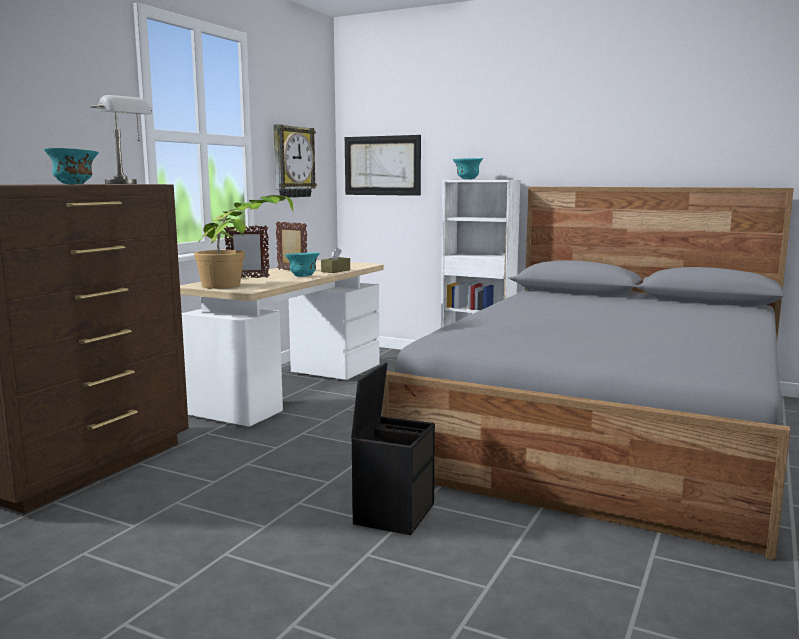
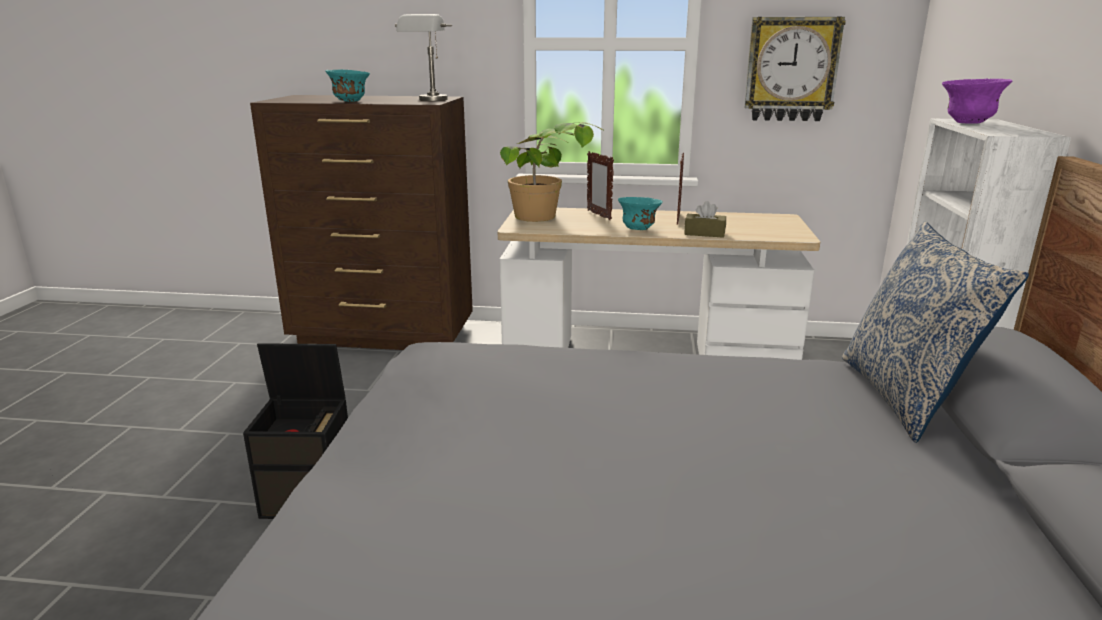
camera: 70 degrees right, 10 degrees up
(382, 165) = (946, 79): picture -> none
(467, 179) = (968, 123): turquoise bowl -> purple bowl
(556, 295) = (905, 397): none -> pillow

